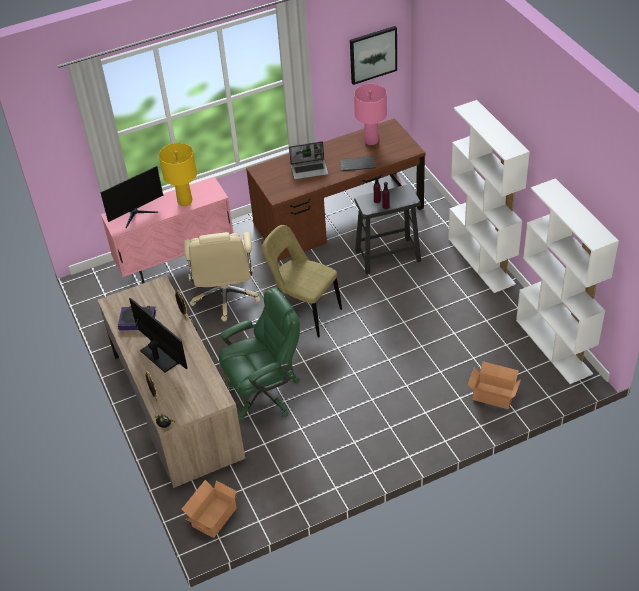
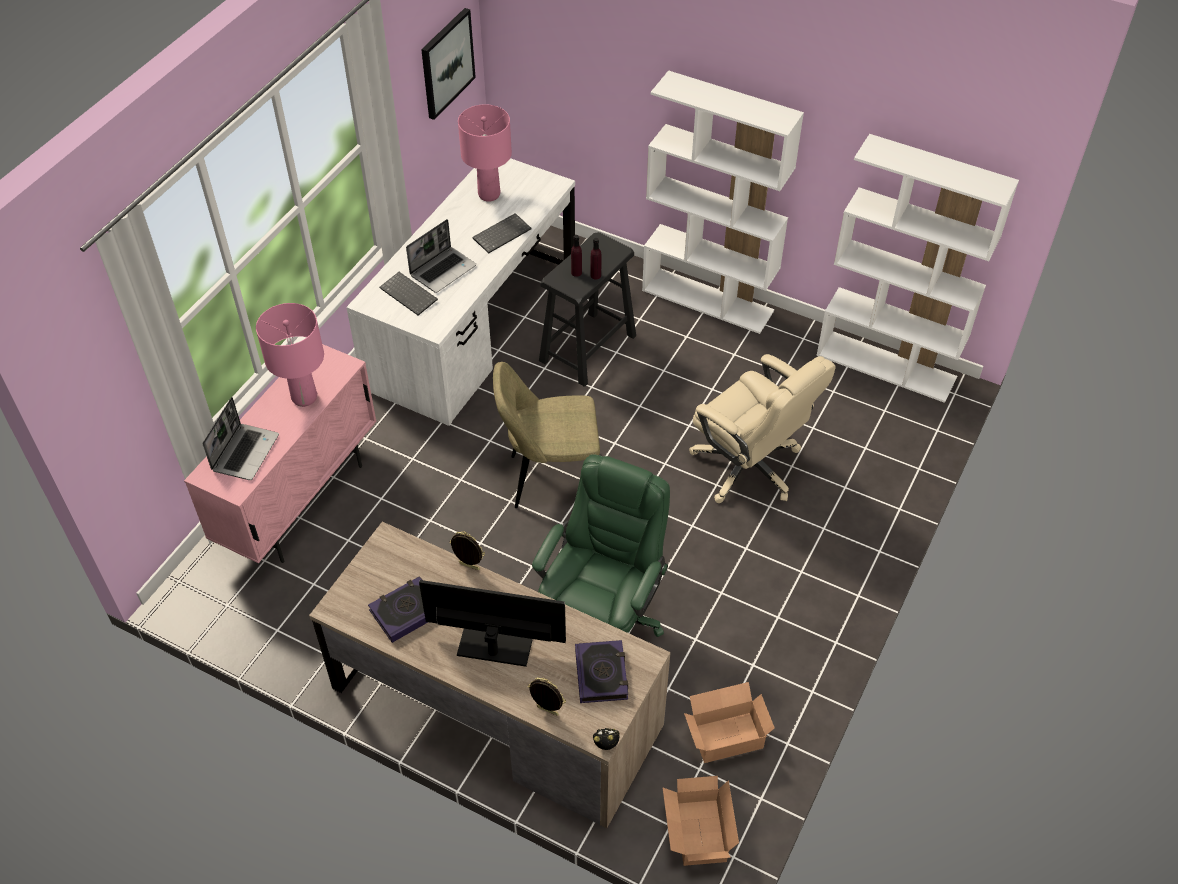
camera: 40 degrees left, 5 degrees up
(136, 214) = (245, 452): monitor -> laptop
(185, 201) = (304, 397): yellow table lamp -> pink table lamp
(194, 395) = (601, 674): none -> book
(225, 297) = (421, 514): beige office chair -> beige office chair (749, 467)
(281, 175) = (410, 294): none -> keyboard
(338, 216) = (473, 325): brown desk -> white desk
(493, 394) = (876, 461): cardboard box -> cardboard box (724, 735)

